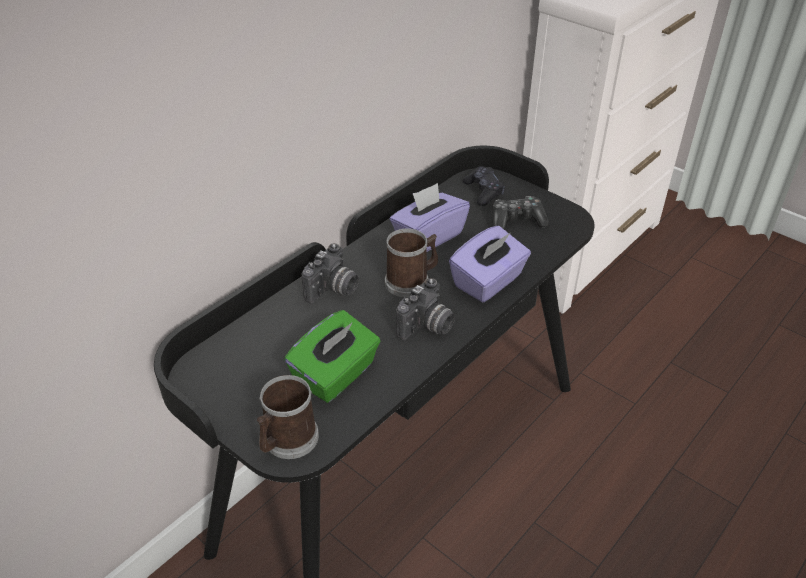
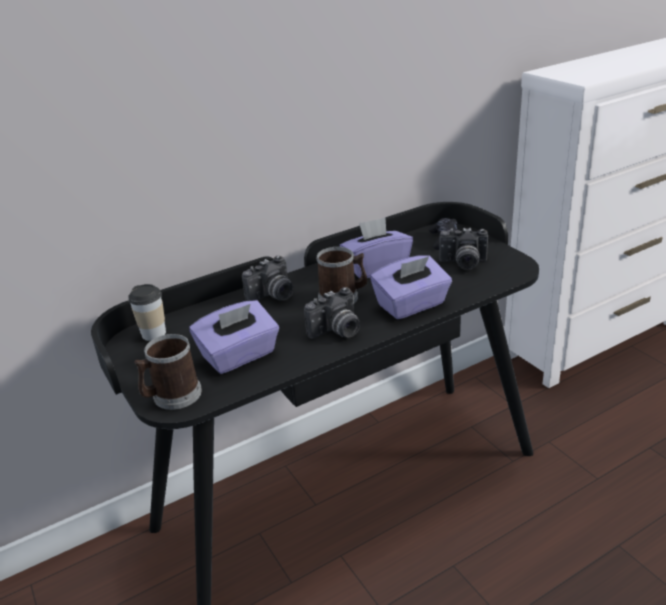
camera: 20 degrees right, 10 degrees down
(219, 361) = (154, 334): none -> cup
(336, 375) = (239, 356): green tissue box -> purple tissue box
(516, 221) = (463, 264): game controller -> camera

